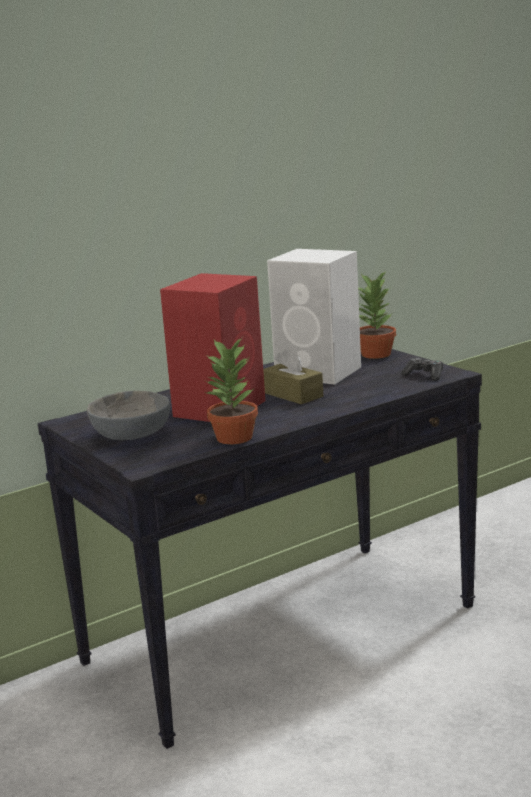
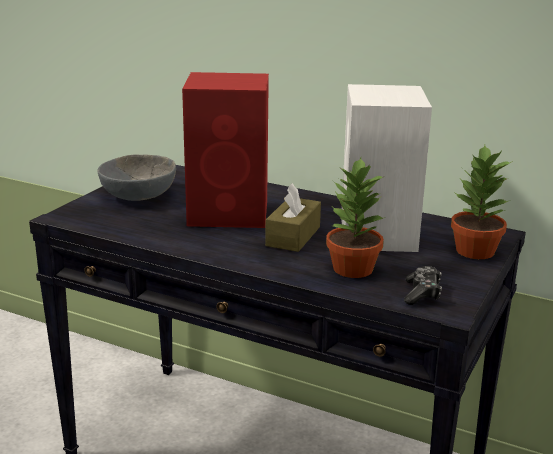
camera: 60 degrees right, 5 degrees up
(235, 438) = (149, 237): potted plant -> potted plant (352, 269)

